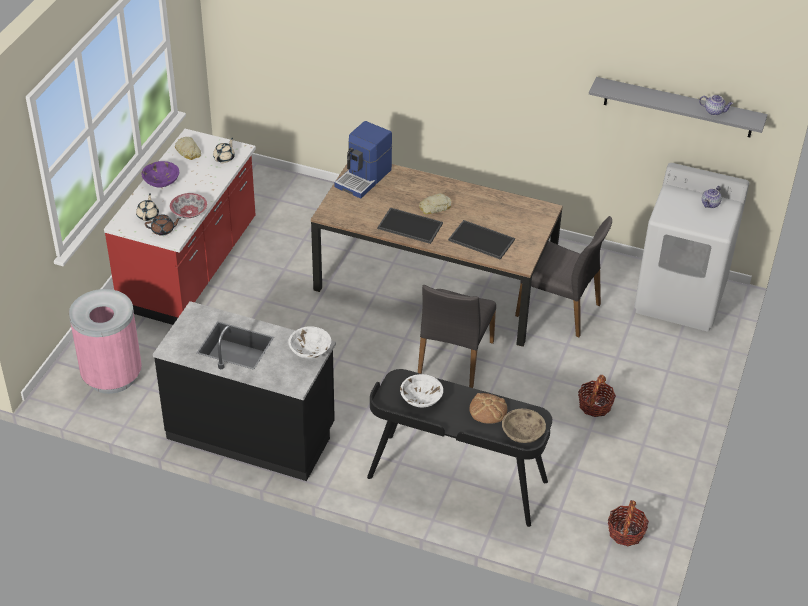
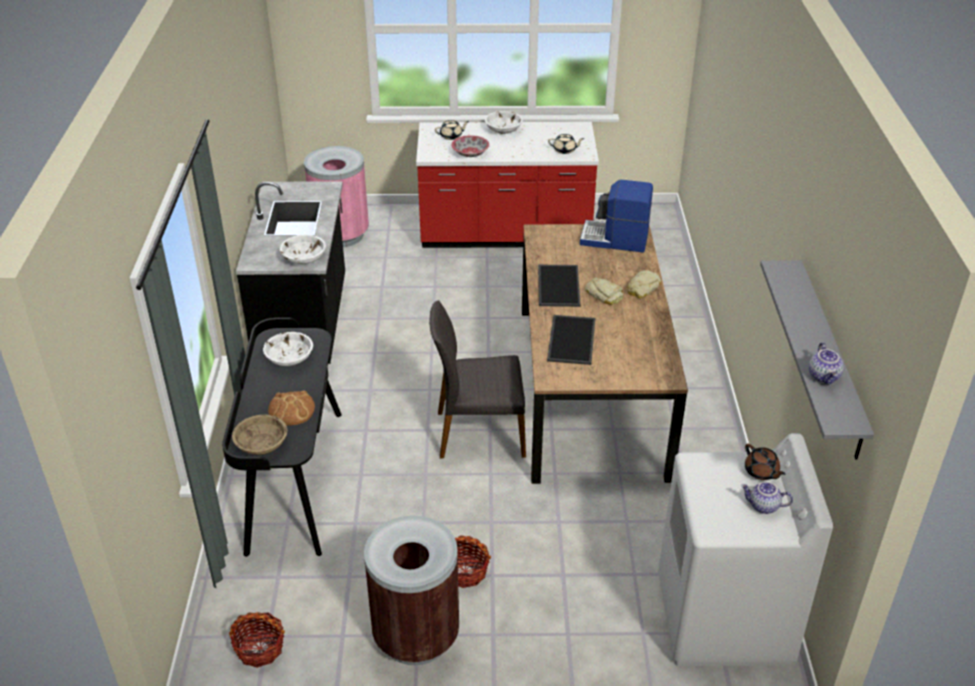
camera: 70 degrees right, 5 degrees down
(161, 182) = (503, 130): purple bowl -> white bowl
(163, 230) = (436, 148): brown teapot -> brown teapot (761, 472)
(188, 151) = (558, 131): bread -> bread (642, 288)
(559, 309) = (617, 501): grey chair -> none
(644, 446) = (415, 636): none -> brown trash can

